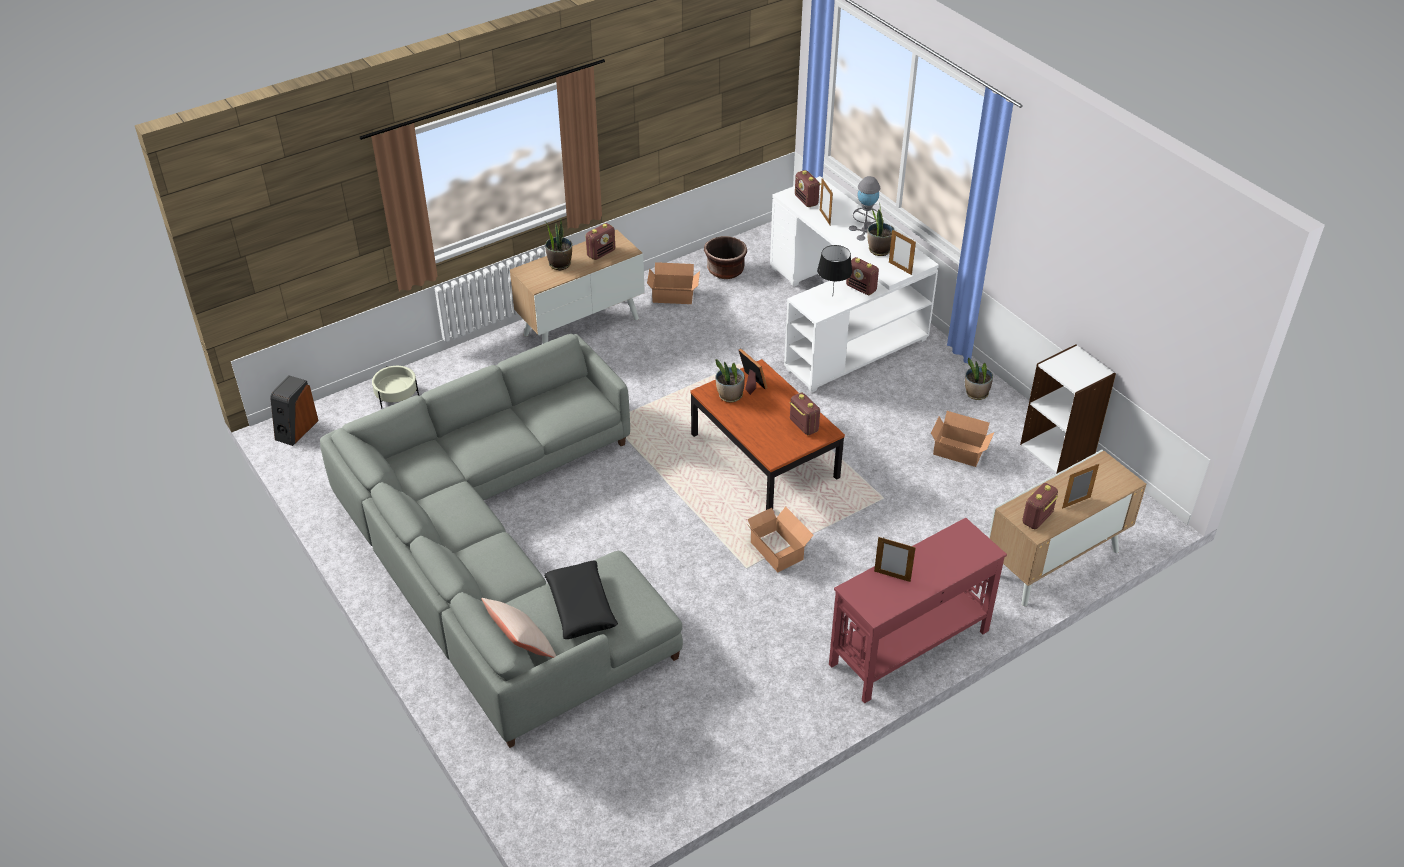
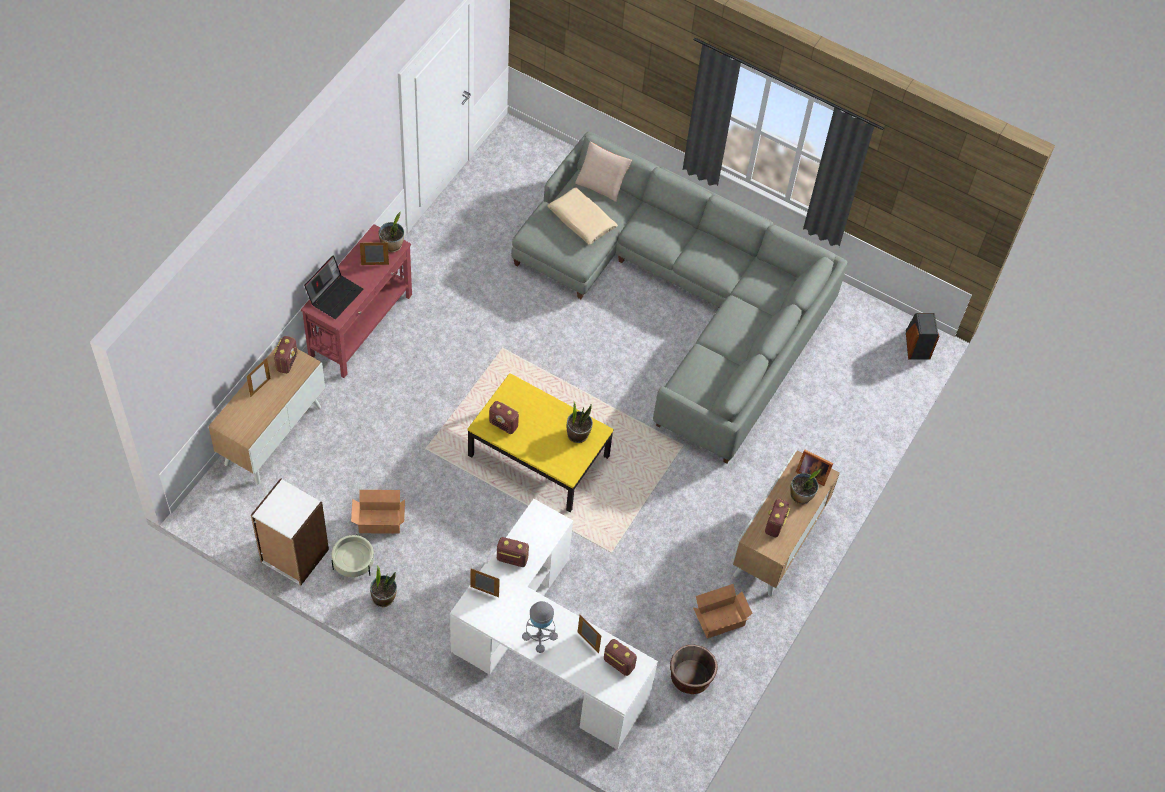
camera: 150 degrees right, 15 degrees up
(396, 395) = (870, 406): beige planter -> beige planter (353, 562)
(581, 606) = (581, 220): black pillow -> beige pillow
(751, 383) = (567, 454): picture frame -> picture frame (811, 472)
(763, 456) = (539, 455): brown coffee table -> yellow coffee table
(777, 549) = (487, 371): cardboard box -> none
(833, 296) = (533, 538): black table lamp -> none
(879, 250) = (514, 611): potted plant -> potted plant (392, 245)
(957, 556) = (335, 295): none -> laptop

